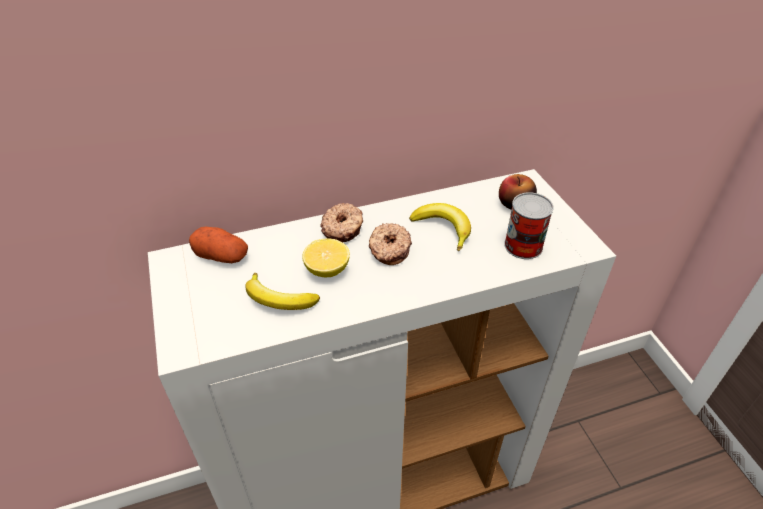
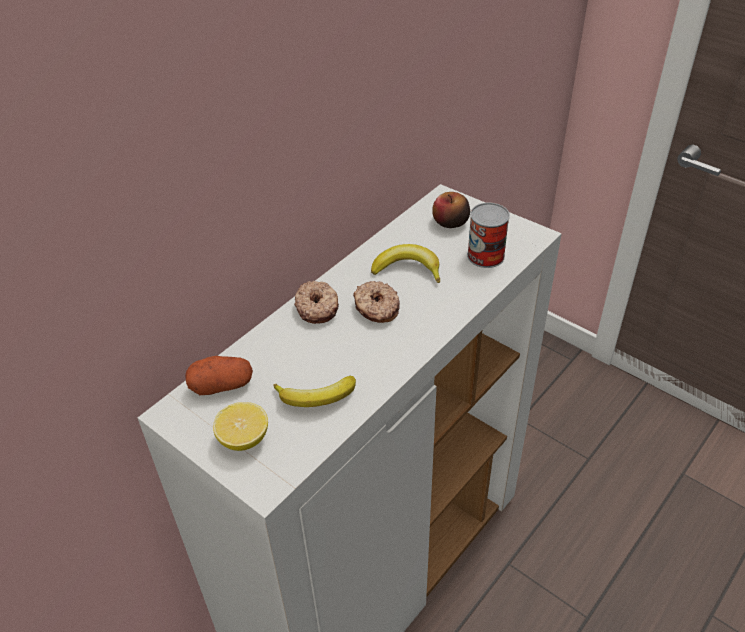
camera: 30 degrees left, 0 degrees up
(327, 270) = (337, 351): lemon -> lemon (244, 439)

